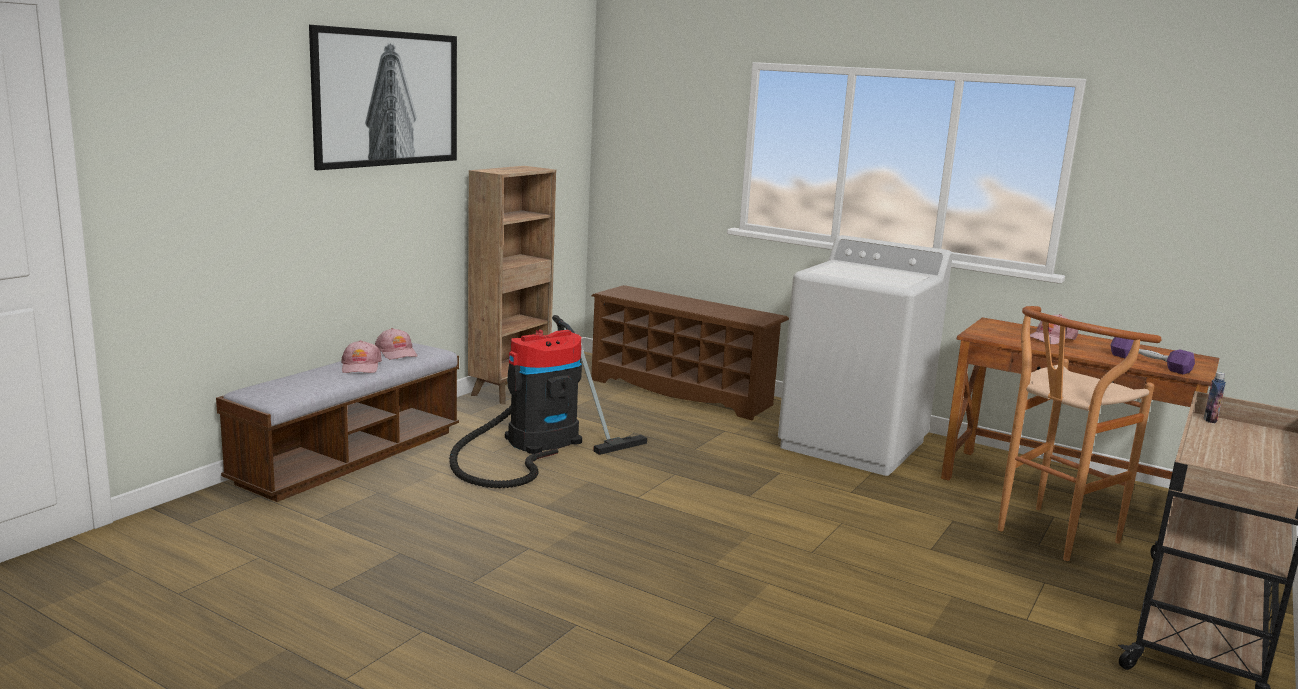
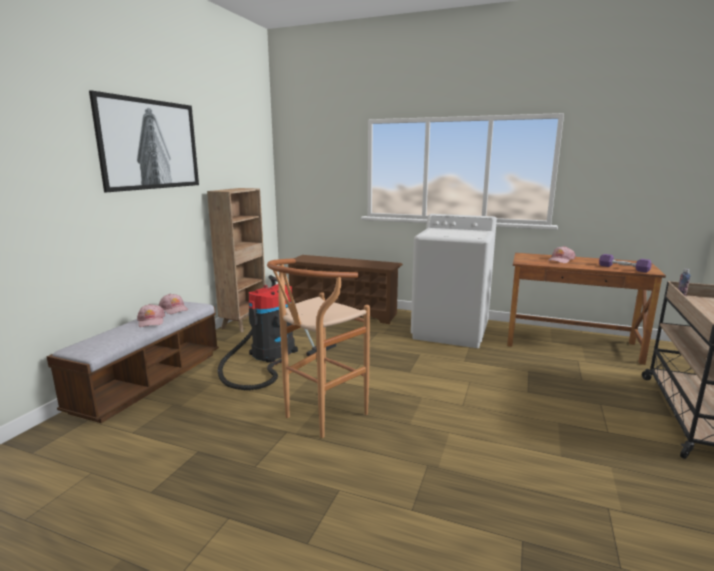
camera: 10 degrees left, 0 degrees up
(1048, 537) = (583, 374): brown stool -> brown stool (319, 418)

